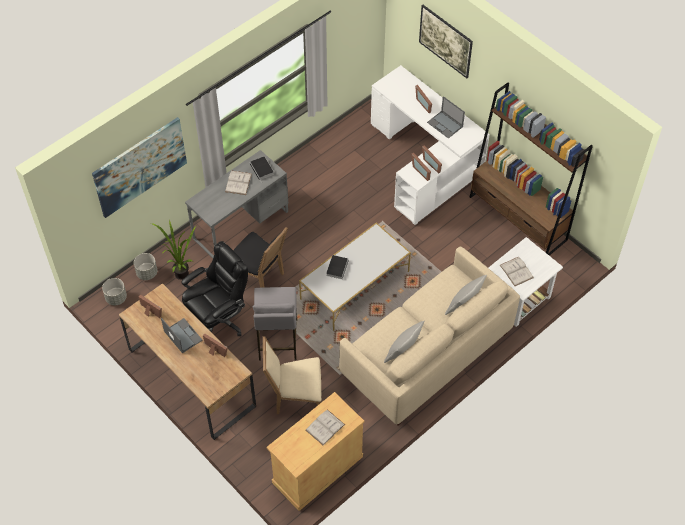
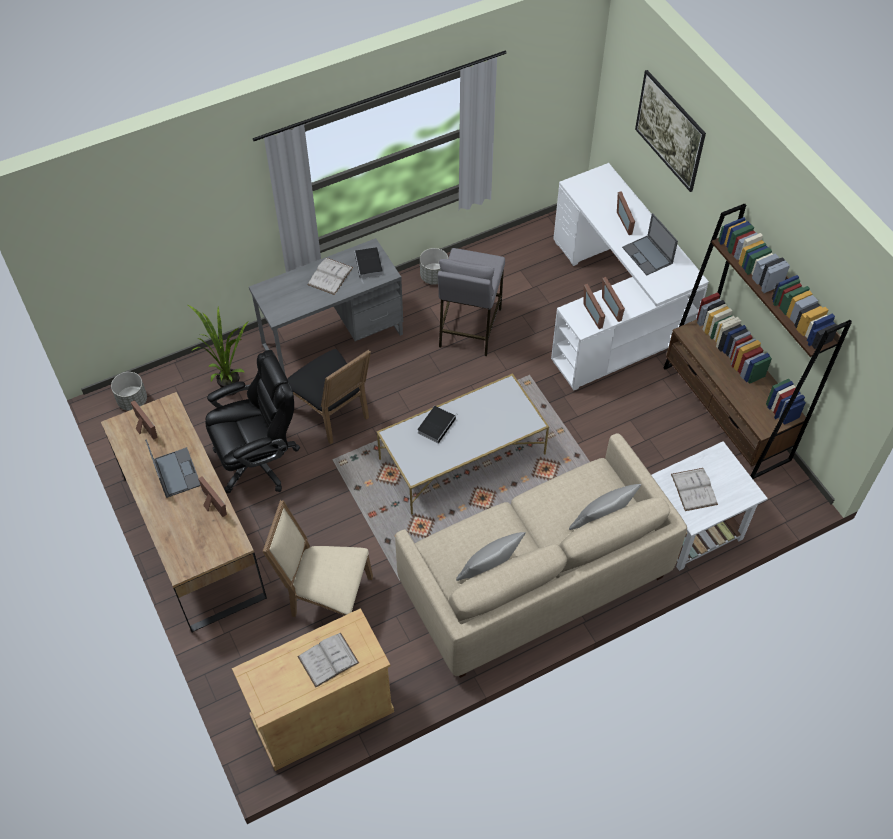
camera: 15 degrees right, 0 degrees up
(140, 167) = (179, 219): picture -> none
(147, 273) = (185, 376): grey planter -> grey planter (434, 276)
(277, 340) = (328, 509): grey stool -> grey stool (469, 328)

